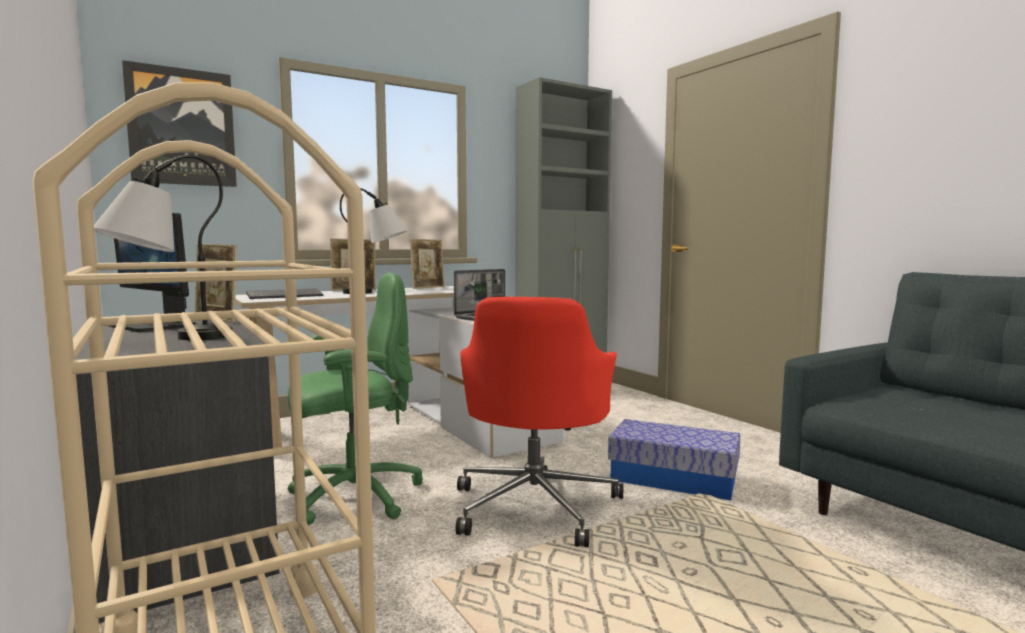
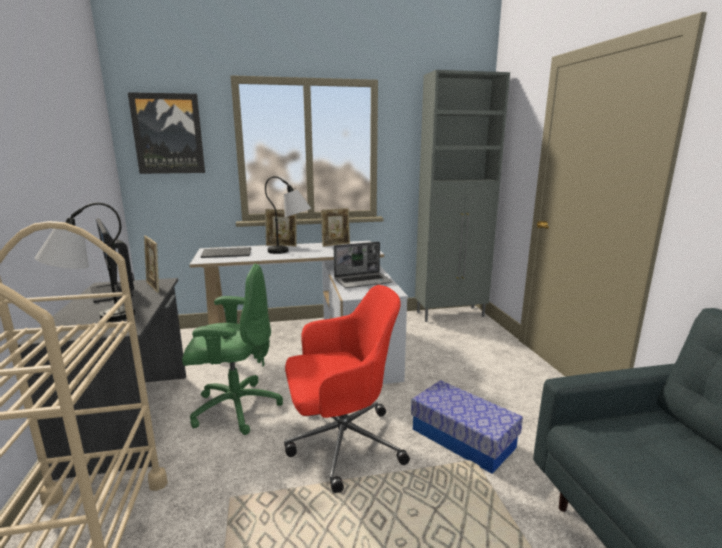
camera: 20 degrees right, 10 degrees up
(535, 505) = (341, 443): red office chair -> red office chair turned 135 degrees counterclockwise

